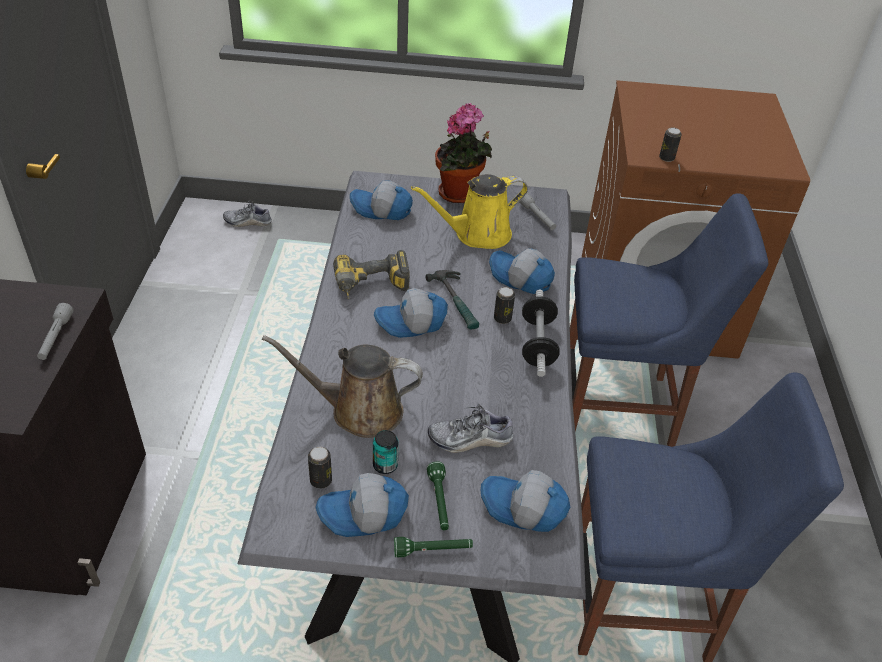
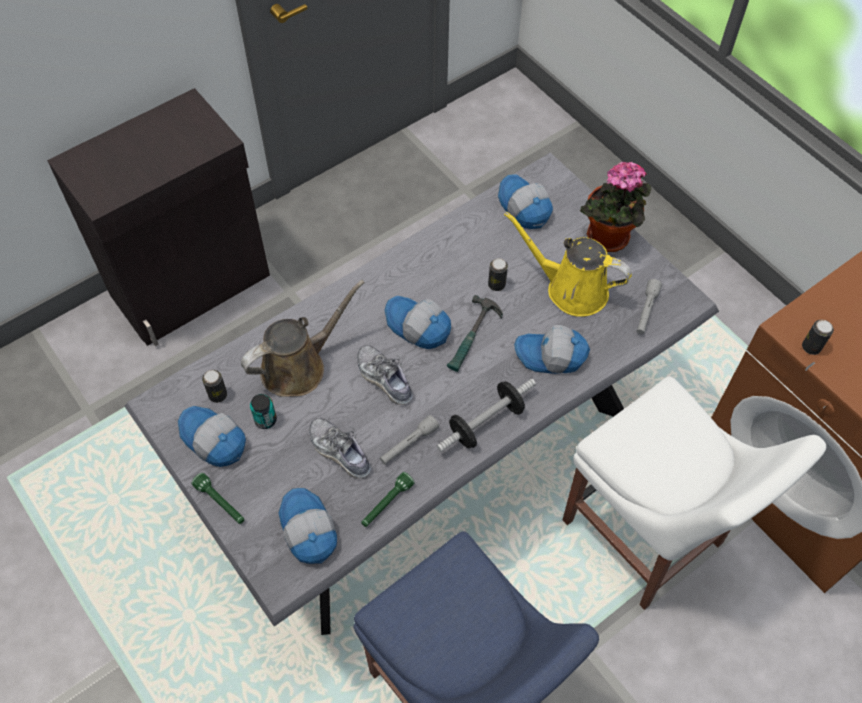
camera: 50 degrees right, 15 degrees up
(56, 338) = (177, 162): grey flashlight -> grey flashlight (408, 444)
(247, 222) = (538, 125): shoe -> shoe (384, 379)
(359, 410) = (298, 366): brown watering can -> brown watering can turned 90 degrees clockwise
(372, 288) = (427, 274): power drill -> none
(439, 502) = (264, 476): green flashlight -> green flashlight (386, 504)
(502, 318) = (488, 379): can -> can (496, 284)
(520, 278) = (551, 356): cap -> cap turned 75 degrees counterclockwise
(623, 408) = (647, 538): blue chair -> white chair

